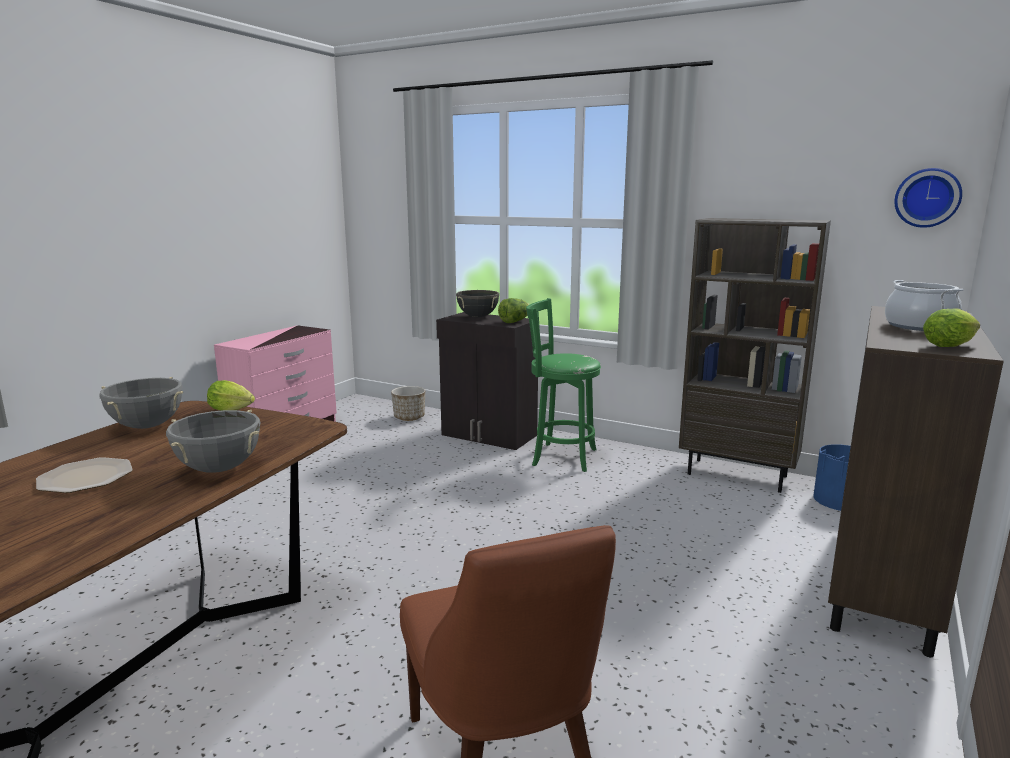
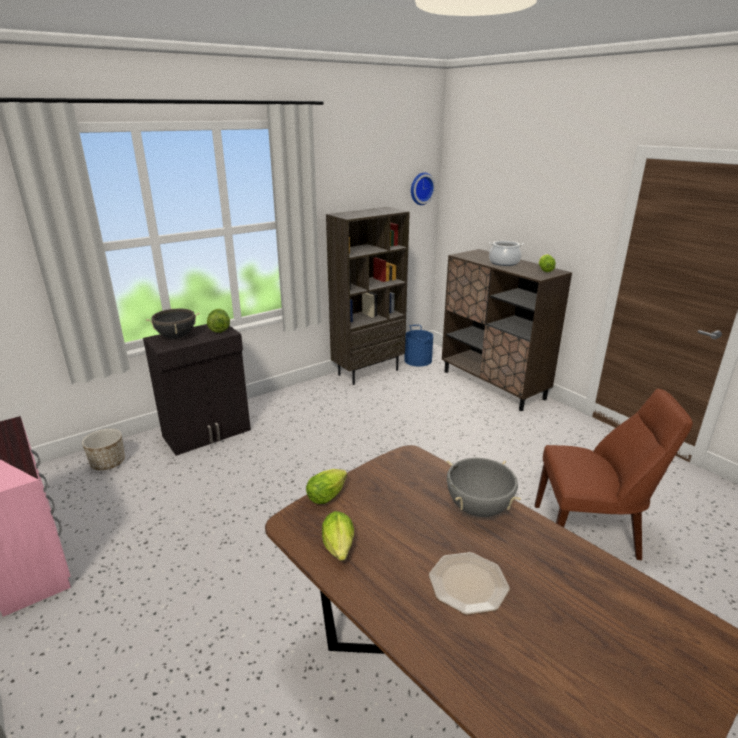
camera: 65 degrees left, 10 degrees up
(147, 426) = (339, 550): grey cooking pot -> lettuce
(560, 457) = (283, 416): green stool -> none

